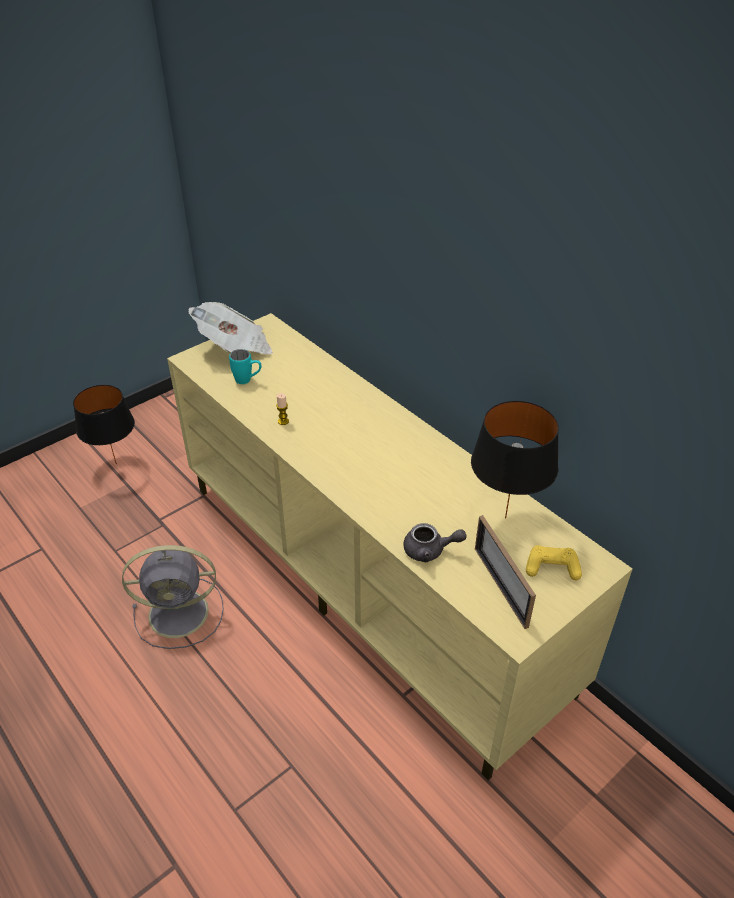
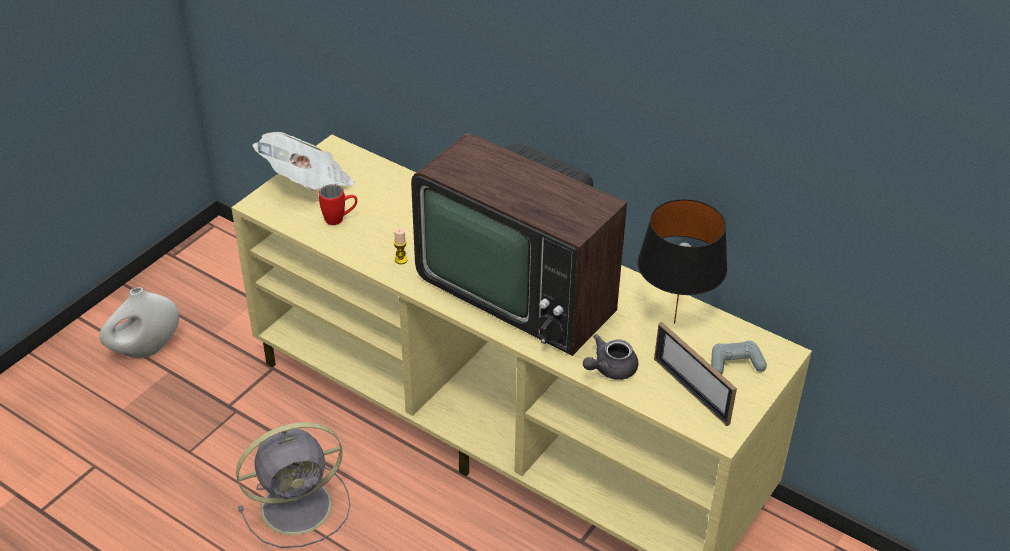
camera: 15 degrees left, 0 degrees up
(116, 464) = (145, 350): black table lamp -> white vase
(248, 380) = (340, 219): turquoise mug -> red mug
(377, 459) = (520, 285): none -> television
(430, 551) = (610, 369): grey teapot -> grey teapot turned 150 degrees clockwise
(552, 568) = (735, 364): yellow game controller -> grey game controller

